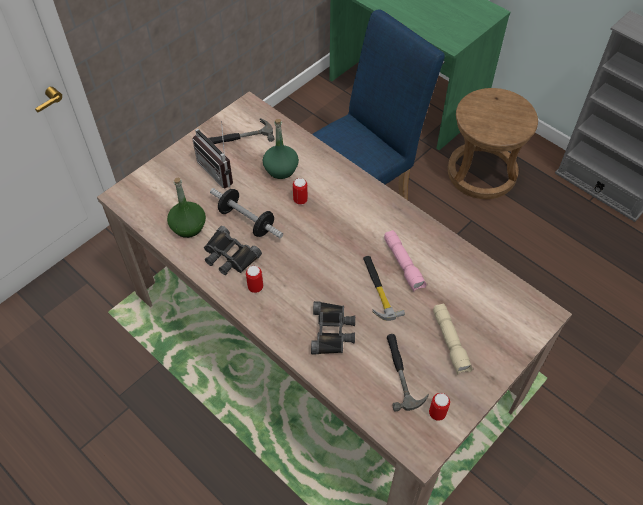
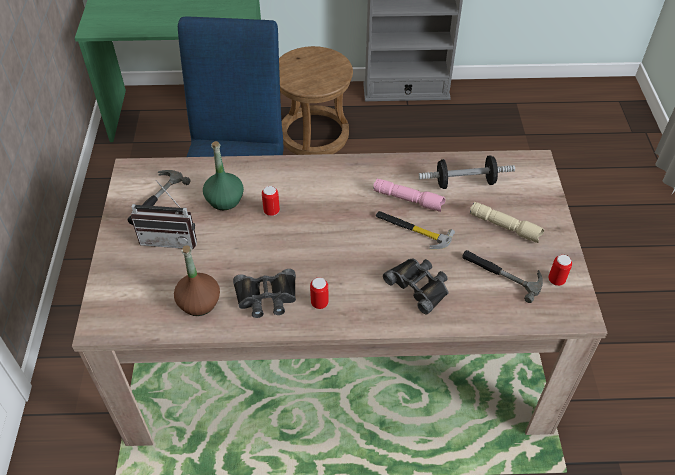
camera: 45 degrees left, 5 degrees down
(188, 226) = (199, 302): green bottle -> brown bottle
(247, 221) = (246, 259): dumbbell -> dumbbell (465, 182)

